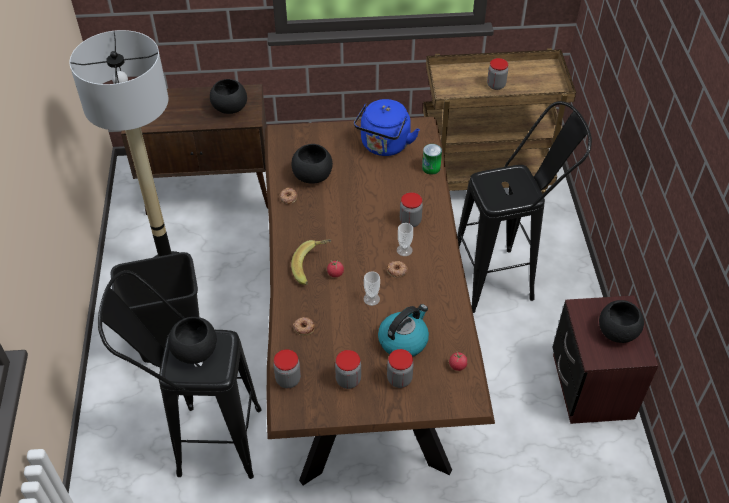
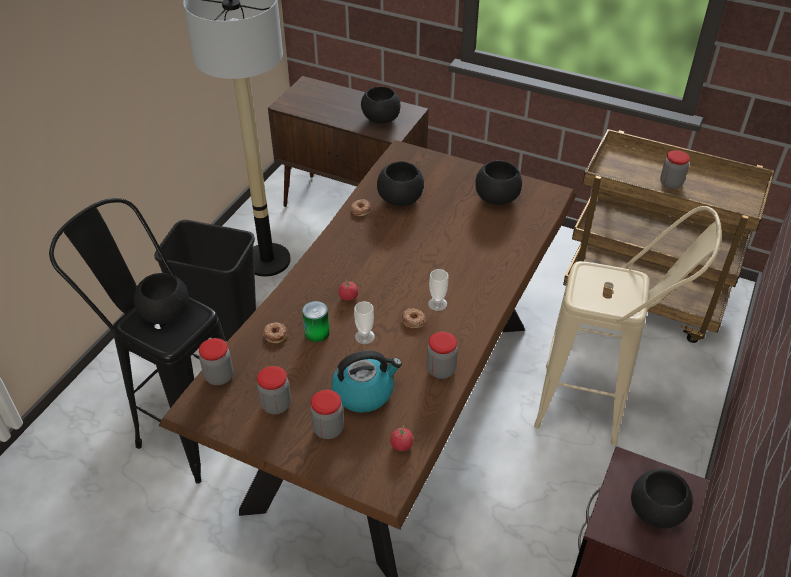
camera: 30 degrees right, 5 degrees down
(313, 267) = (331, 282): banana -> none
(384, 146) = (496, 198): blue kettle -> black bowl
(410, 221) = (466, 278): jar -> jar (441, 370)
(431, 168) = (530, 236): can -> can (317, 333)
(505, 277) = (597, 408): black stool -> beige stool

